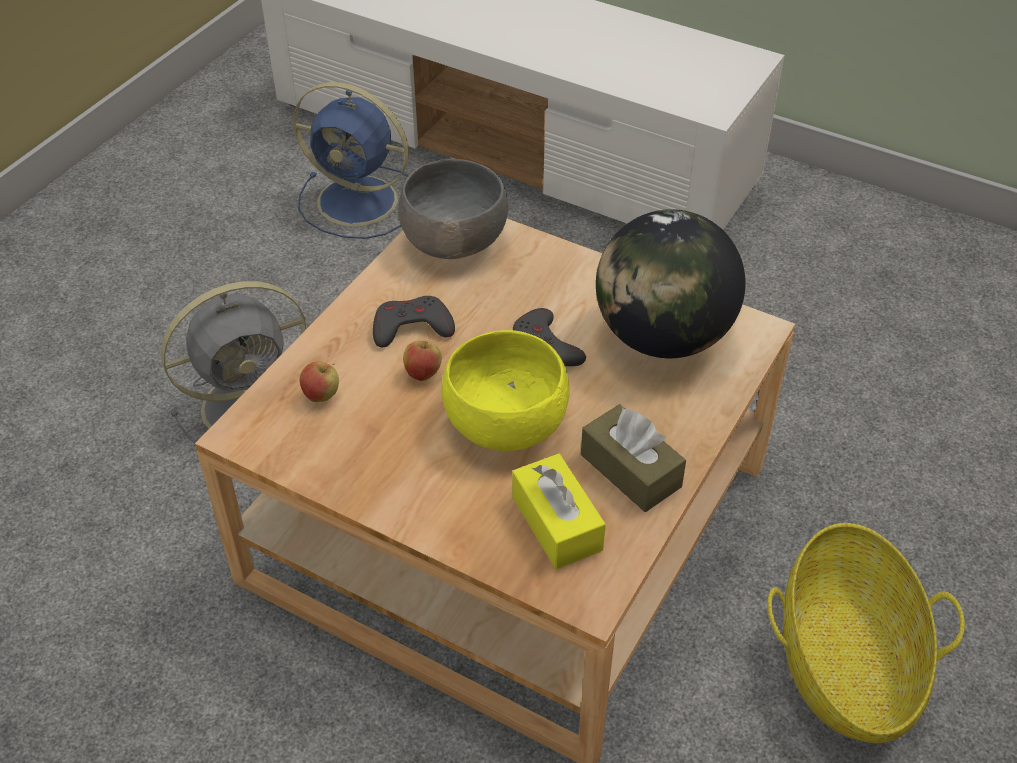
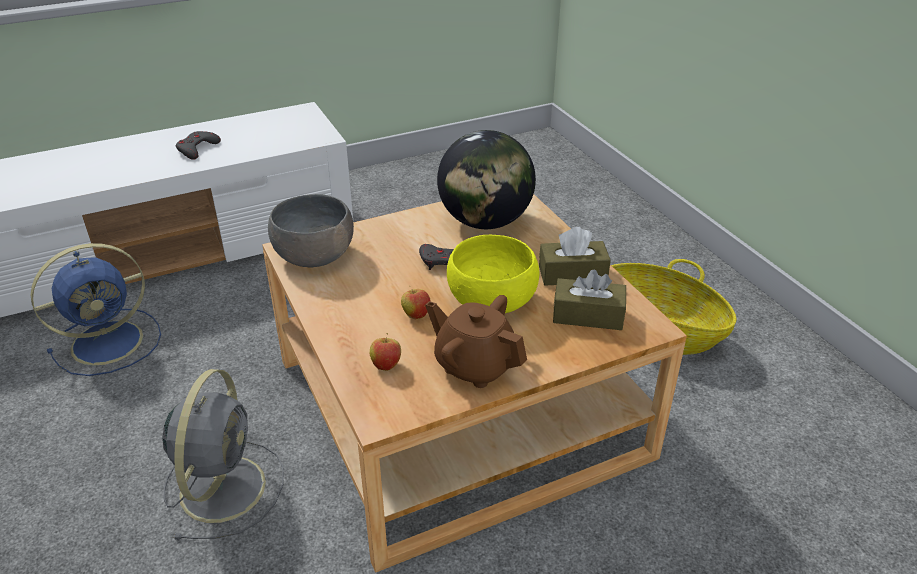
camera: 55 degrees left, 10 degrees down
(377, 465) = (475, 365): none -> brown teapot
(411, 327) = (369, 303): grey game controller -> grey game controller (197, 149)
(557, 523) = (588, 315): yellow tissue box -> brown tissue box

